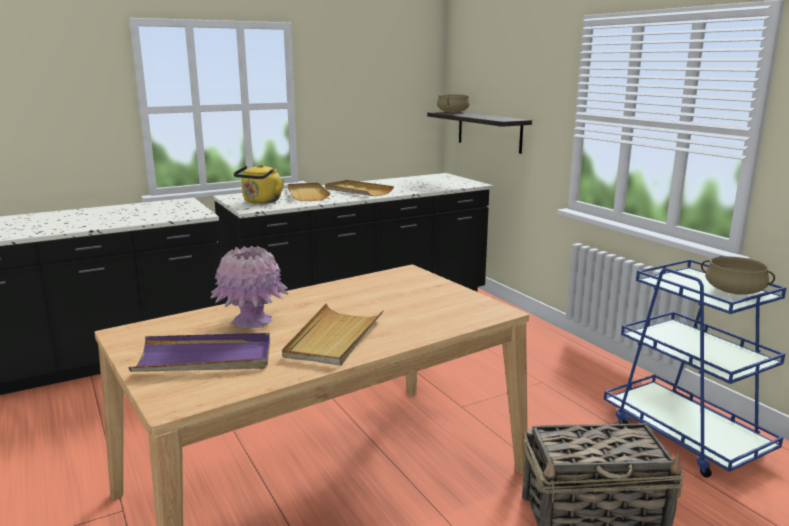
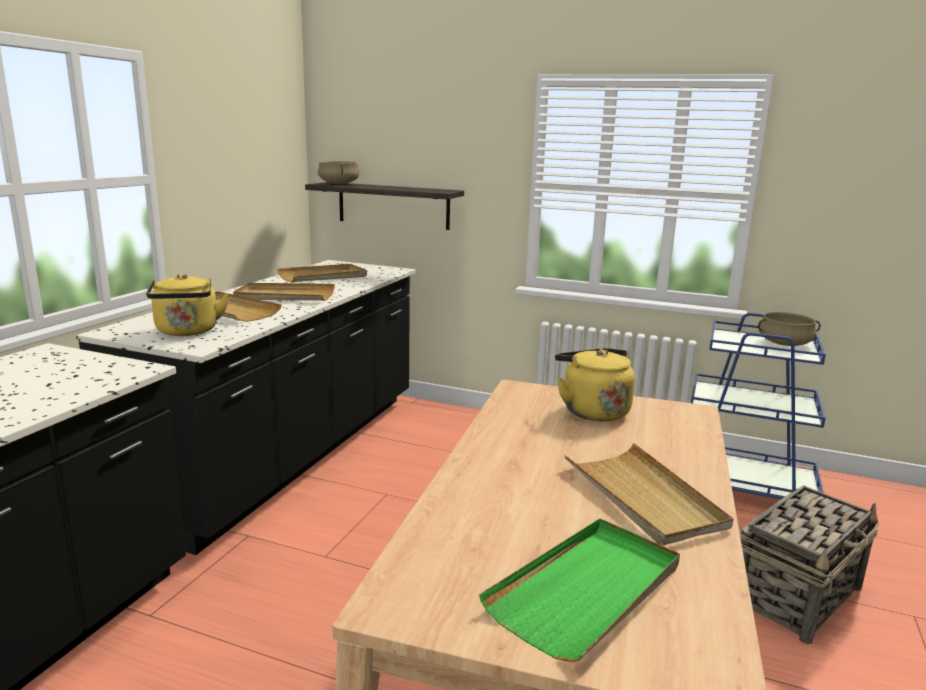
camera: 40 degrees left, 0 degrees up
(205, 358) = (587, 590): purple tray -> green tray
(251, 321) = (512, 511): pink vase -> none
(412, 182) = (323, 276): none -> beige tray
(424, 293) = (592, 410): none -> yellow kettle

